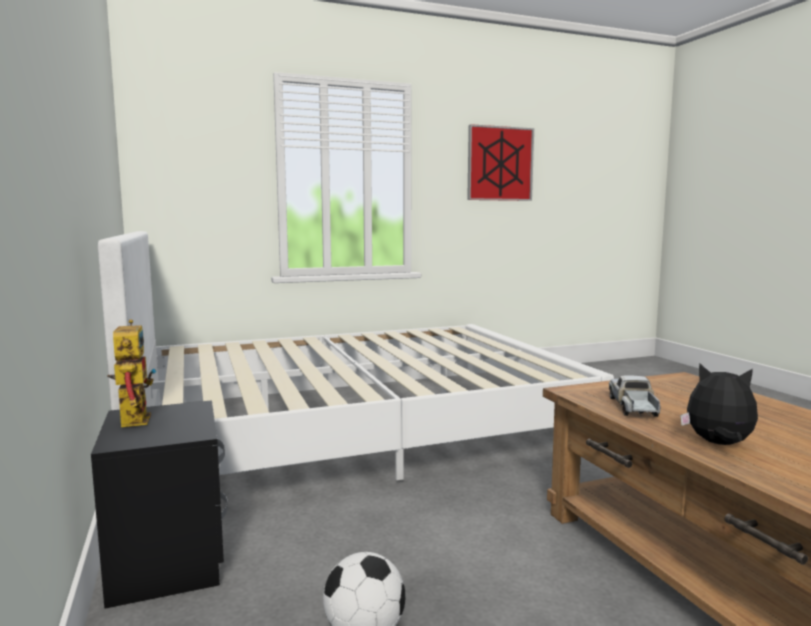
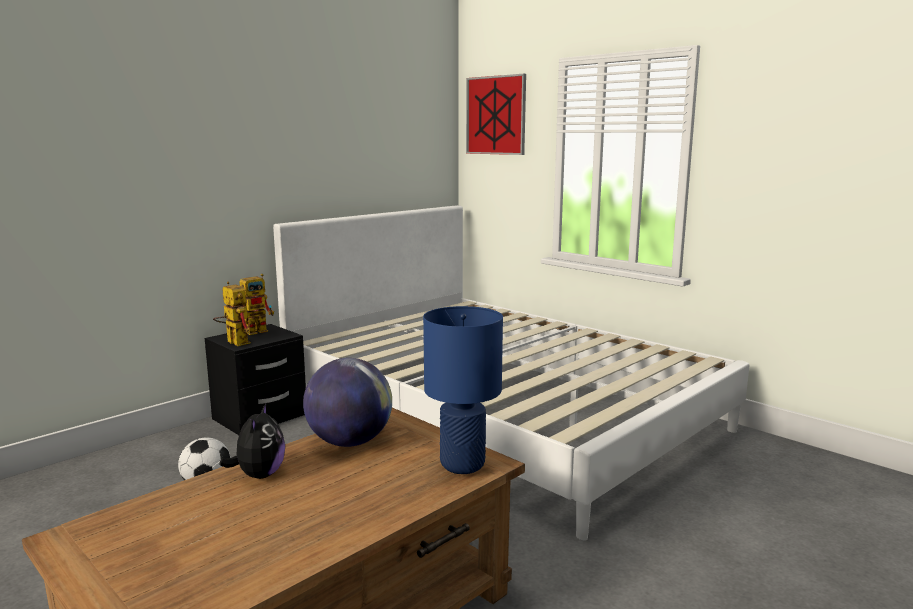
camera: 65 degrees right, 5 degrees up
(164, 436) = (233, 342): none -> toy robot
(500, 164) = (826, 142): picture -> picture (496, 115)
(634, 407) = (349, 442): toy truck -> globe
(695, 384) = (461, 468): none -> blue table lamp

